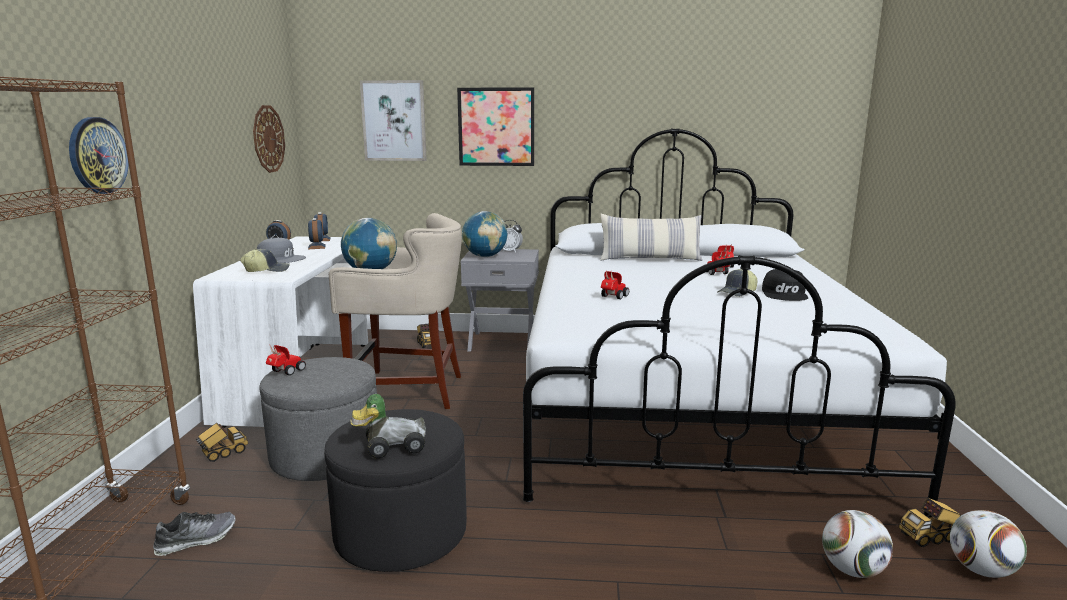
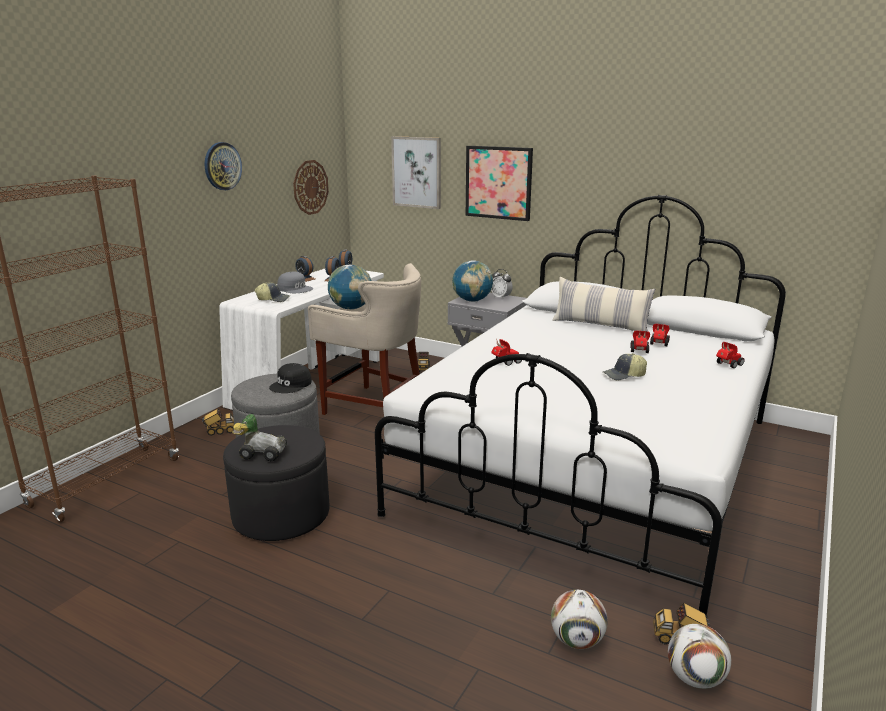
camera: 25 degrees right, 5 degrees up
(97, 155) = (145, 217): wall clock -> wall clock (222, 166)
(196, 540) = (166, 486): shoe -> none
(285, 372) = (253, 381): toy car -> toy car (727, 365)
(785, 294) = (669, 384): black cap -> black cap (291, 385)

